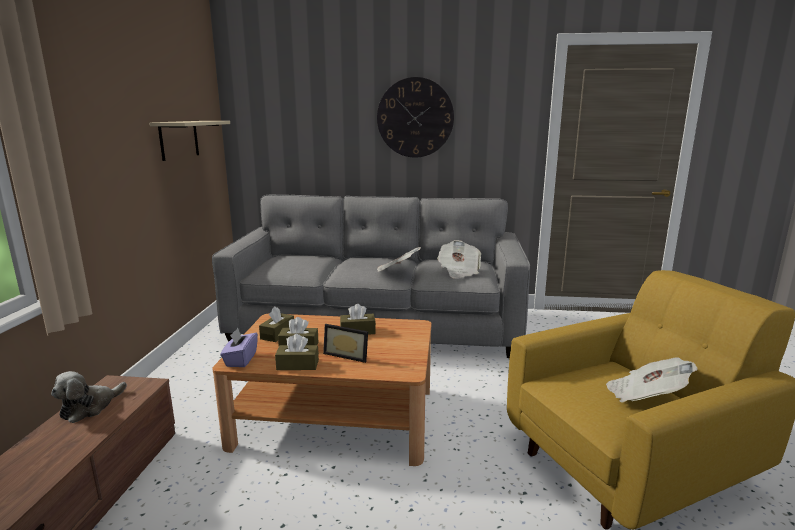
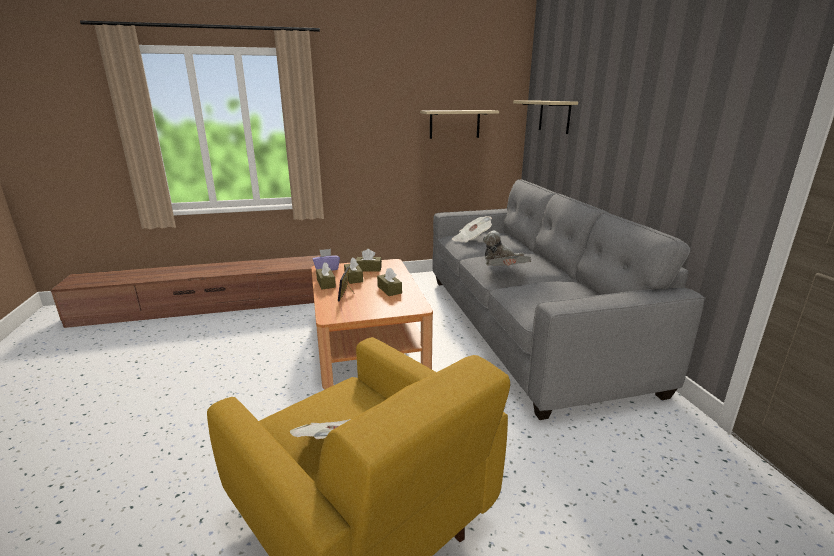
camera: 70 degrees right, 5 degrees up
(90, 407) = (291, 261): plush toy -> plush toy (499, 257)
(285, 125) = (554, 116): none -> beige shelf
(415, 118) = (642, 114): wall clock -> none
(458, 271) = (547, 298): newspaper -> newspaper (471, 239)

